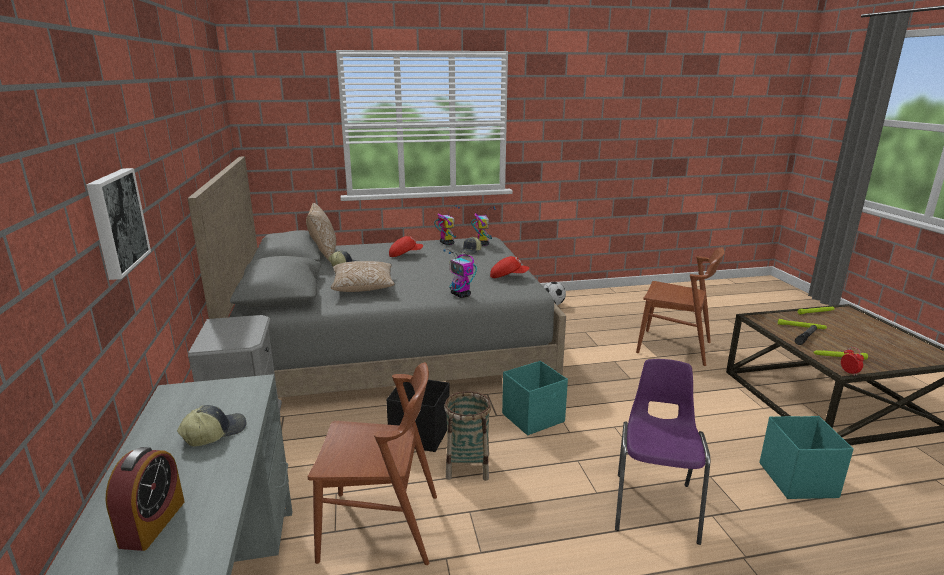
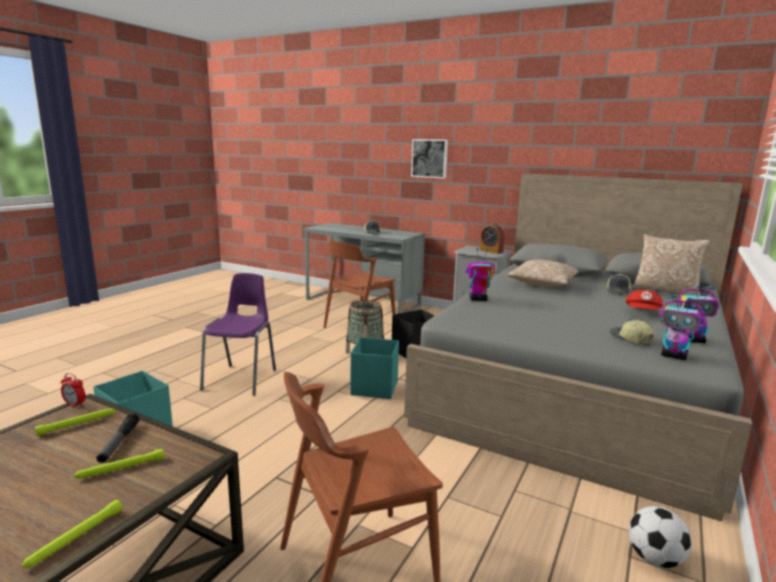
camera: 130 degrees right, 5 degrees down
(152, 523) = (339, 227): alarm clock -> alarm clock (491, 251)
(508, 276) = (503, 324): red cap -> none
(655, 505) = (242, 379): purple chair -> purple chair turned 135 degrees counterclockwise

